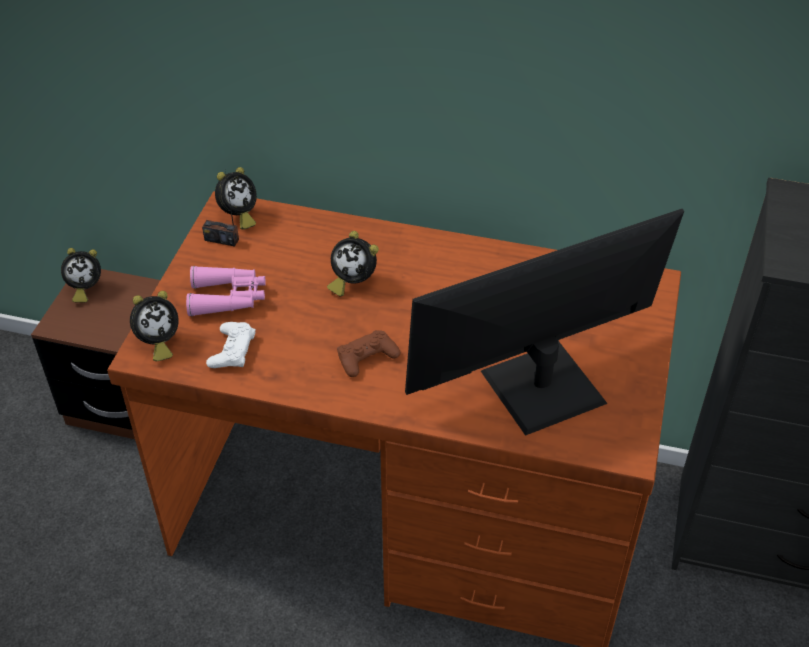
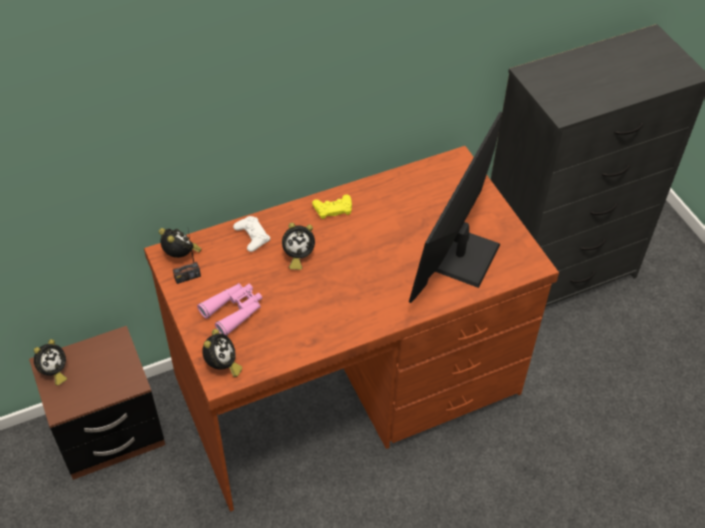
camera: 40 degrees left, 5 degrees up
(232, 350) = (272, 341): white game controller -> white game controller (252, 236)
(238, 216) = (181, 255): alarm clock -> alarm clock turned 45 degrees counterclockwise
(367, 357) = (353, 296): brown game controller -> none
(444, 255) = (333, 209): none -> yellow game controller

